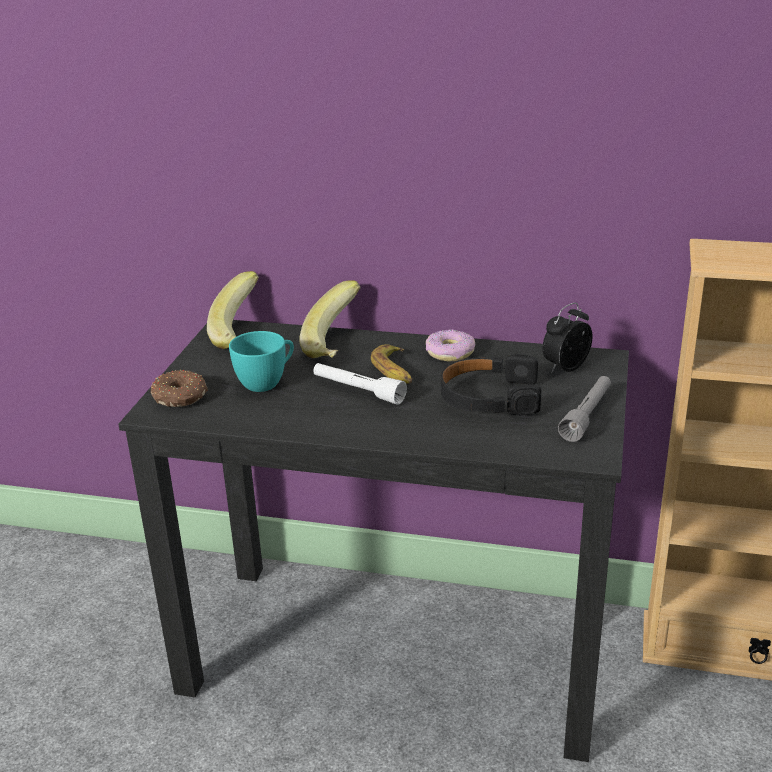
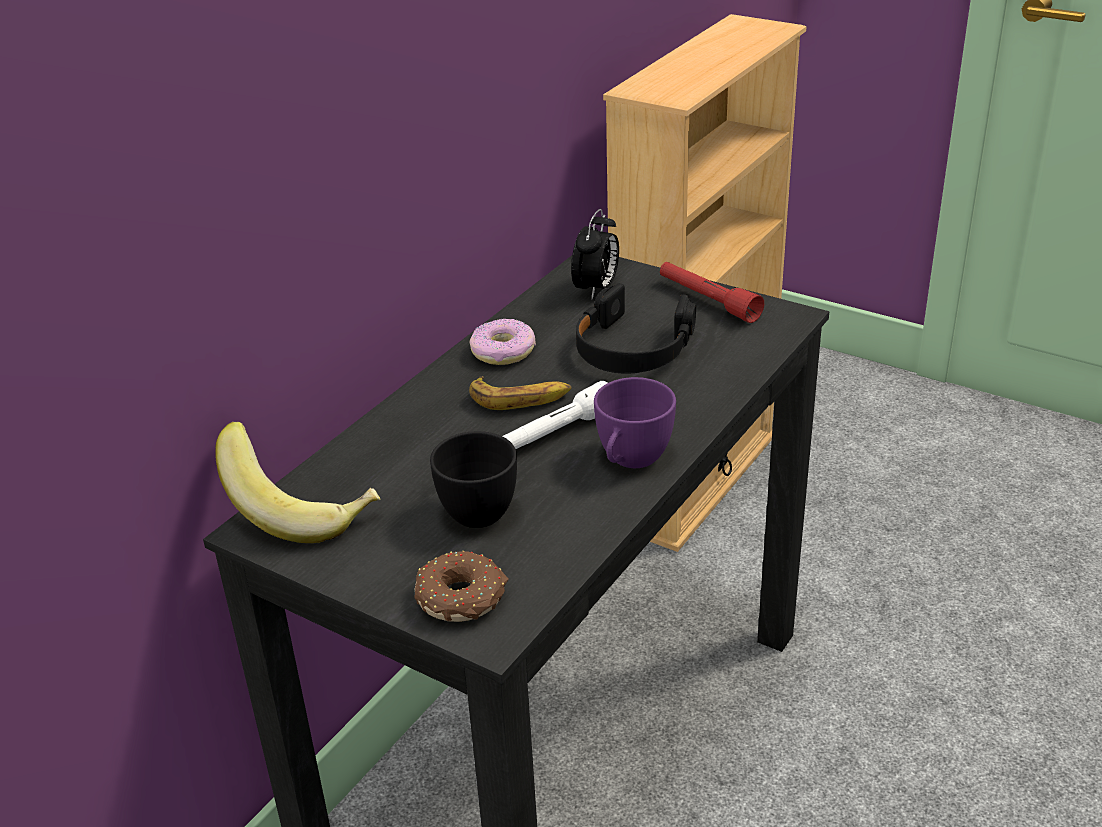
camera: 70 degrees left, 5 degrees up
(267, 382) = (475, 507): turquoise cup -> black cup
(337, 345) = (412, 431): banana -> none
(341, 423) = (630, 461): none -> purple cup
(565, 368) = (596, 289): alarm clock -> alarm clock turned 135 degrees counterclockwise
(587, 416) = (708, 301): grey flashlight -> red flashlight

